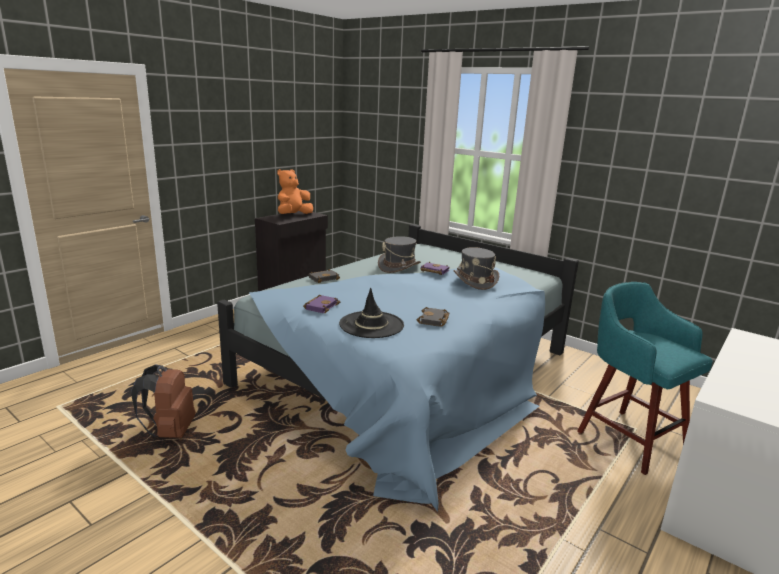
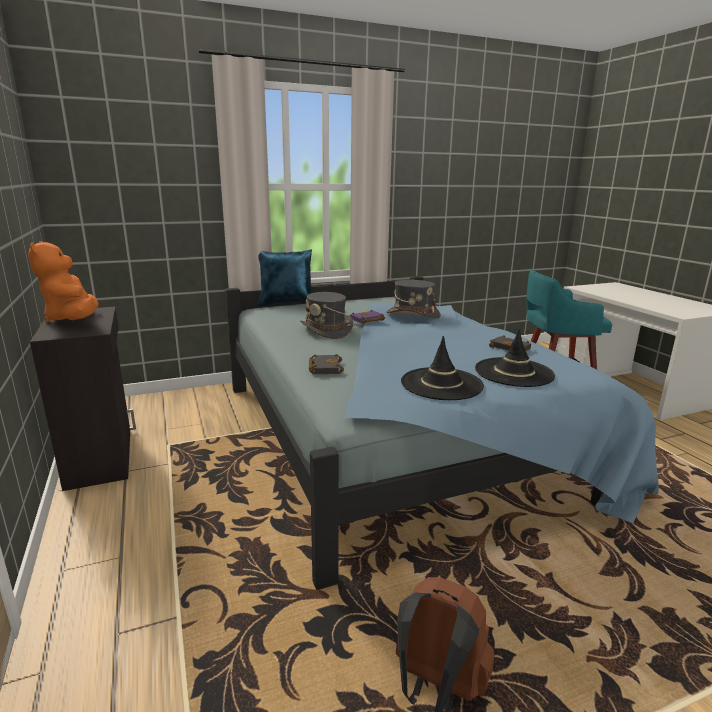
camera: 60 degrees left, 0 degrees up
(321, 306) = (441, 384): purple book -> black hat
(447, 248) = (287, 303): none -> blue pillow

